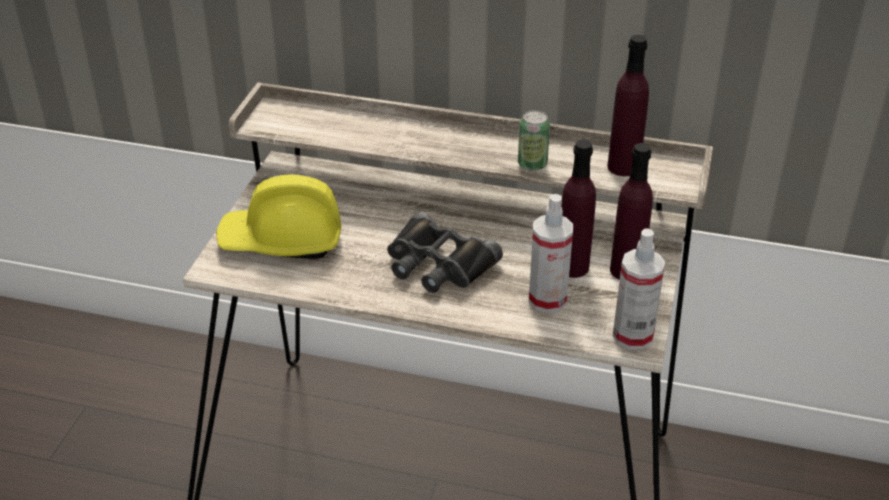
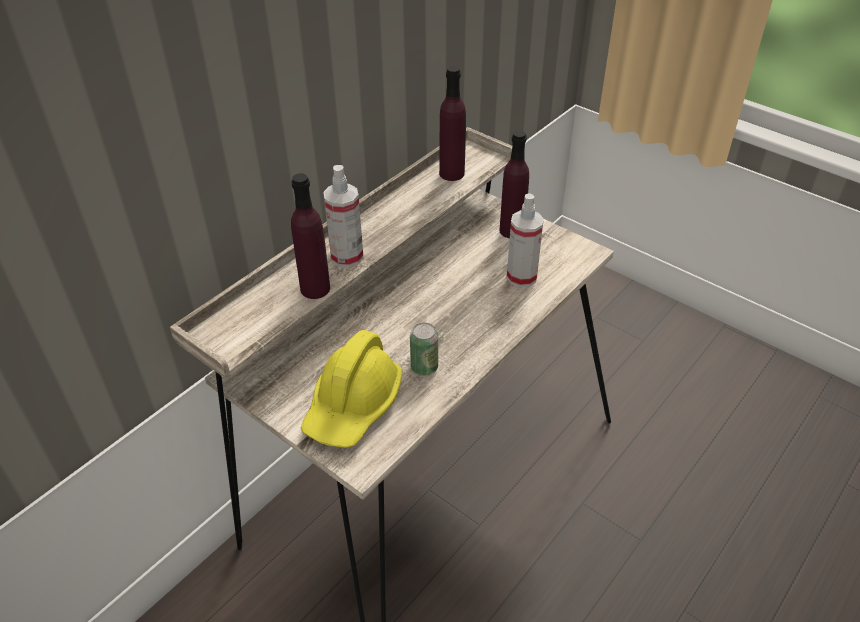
camera: 65 degrees left, 5 degrees up
(437, 264) = (447, 319): black binoculars -> none
(532, 164) = (418, 212): can -> can (424, 367)
(572, 267) = (493, 253): purple bottle -> purple bottle (315, 288)
(633, 335) = (580, 252): spray bottle -> spray bottle (347, 256)

